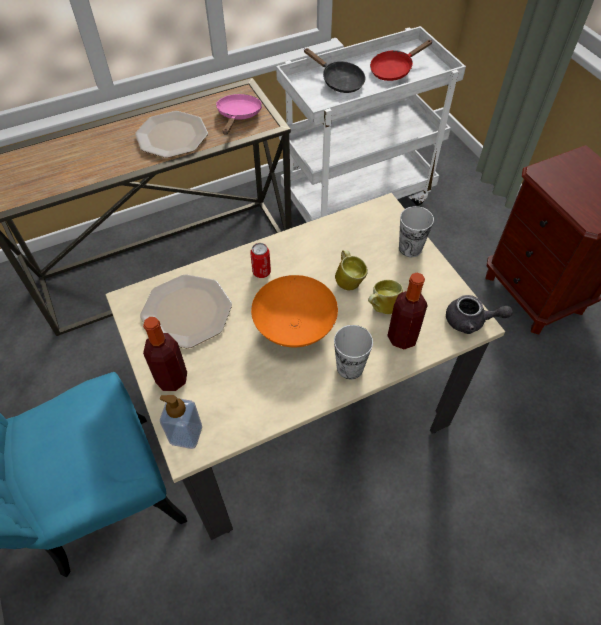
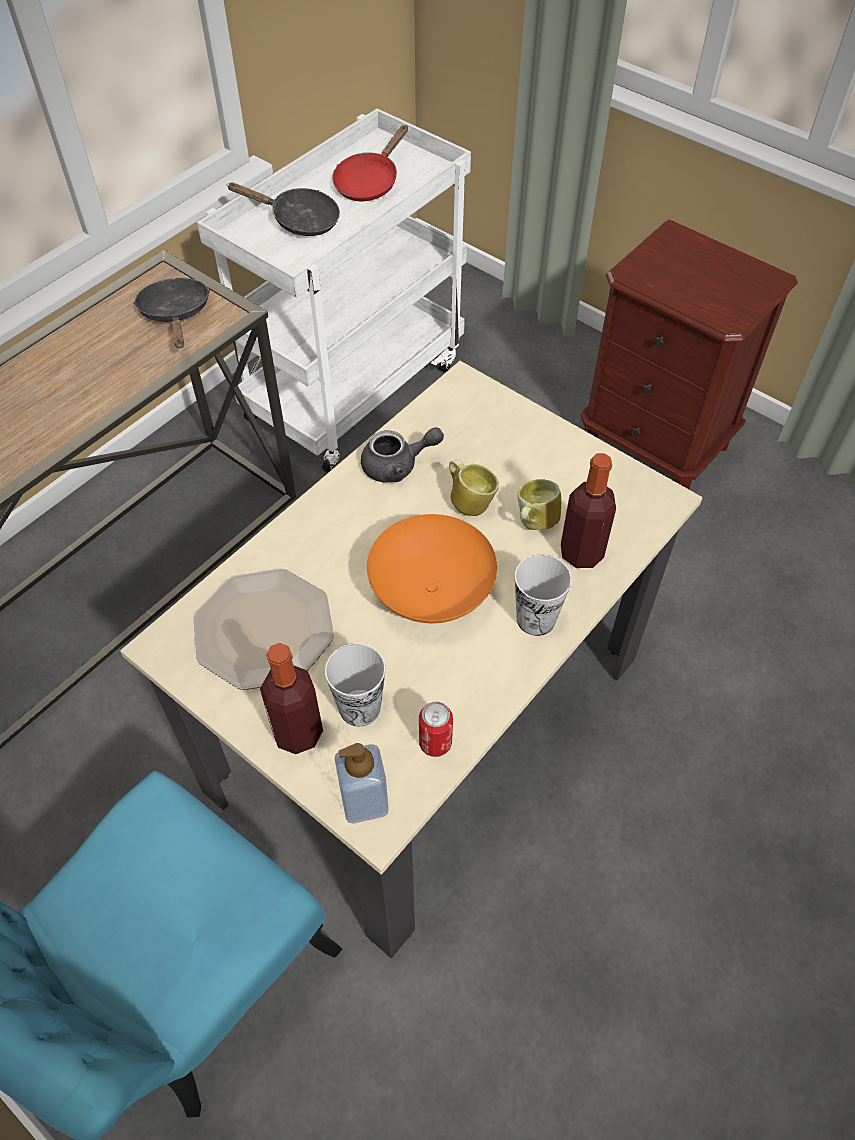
camera: 25 degrees left, 0 degrees up
(172, 136) = (89, 375): plate -> none
(238, 116) = (176, 315): pink frying pan -> black frying pan
(261, 272) = (341, 533): can -> can (435, 743)
(410, 248) = (527, 429): cup -> cup (359, 707)
(471, 321) = (655, 500): grey teapot -> grey teapot (397, 466)

